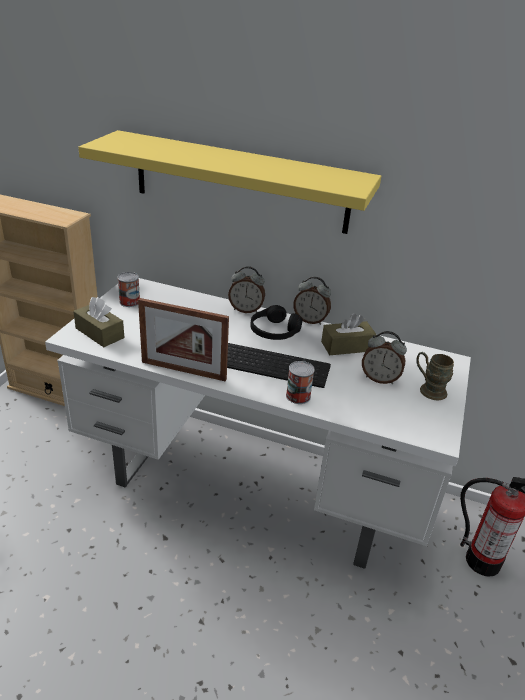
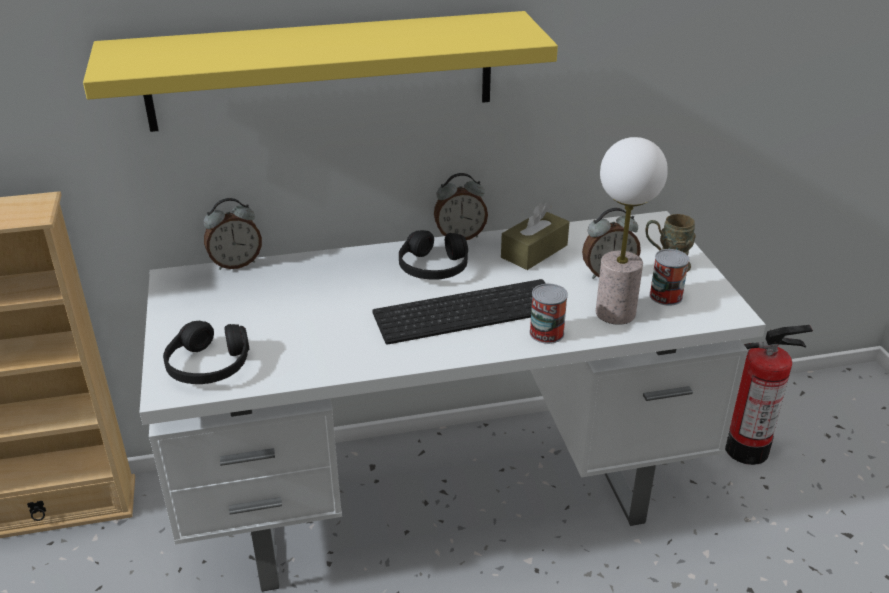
camera: 30 degrees left, 0 degrees up
(99, 333) = (208, 365): brown tissue box -> black headphones
(129, 302) = (199, 305): can -> can (666, 296)
(183, 370) = (381, 364): picture frame -> none
(246, 310) = (368, 254): alarm clock -> alarm clock (236, 263)
(357, 404) = (616, 313): none -> table lamp

